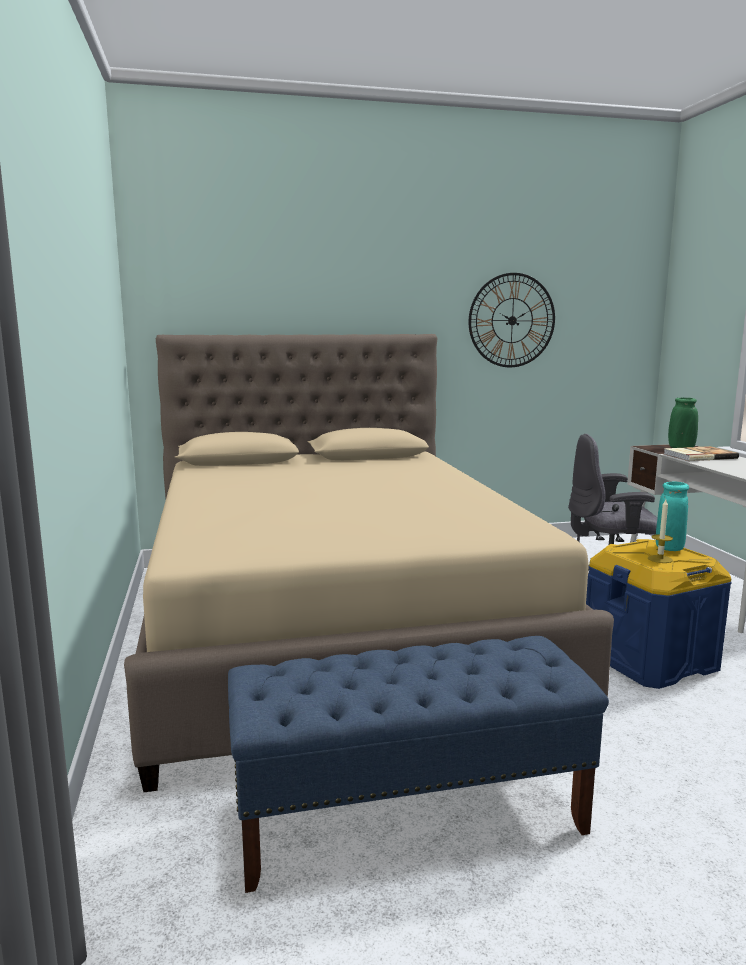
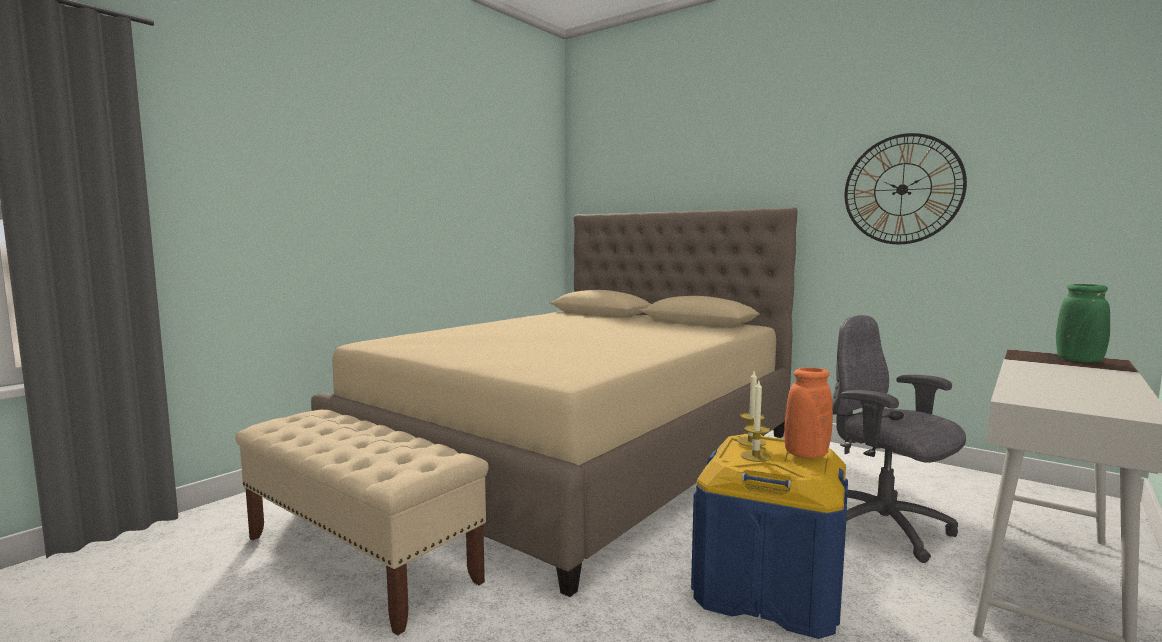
camera: 50 degrees right, 5 degrees down
(410, 817) = (360, 559): blue bench -> beige bench
(628, 550) = (751, 442): none -> candle
(669, 548) = (806, 454): turquoise vase -> orange vase
(698, 456) = (1059, 369): book -> none

